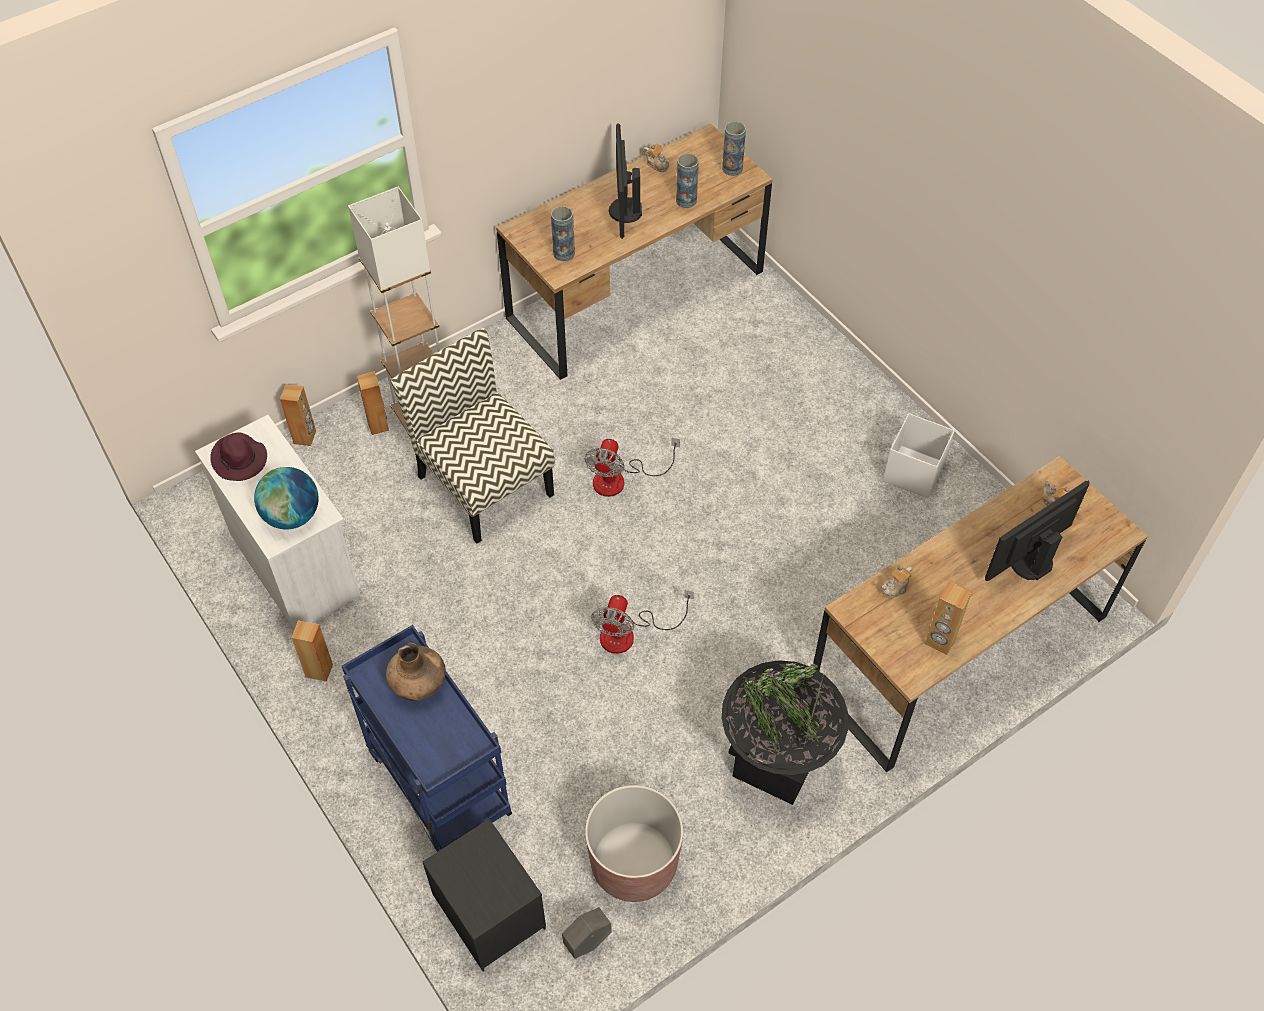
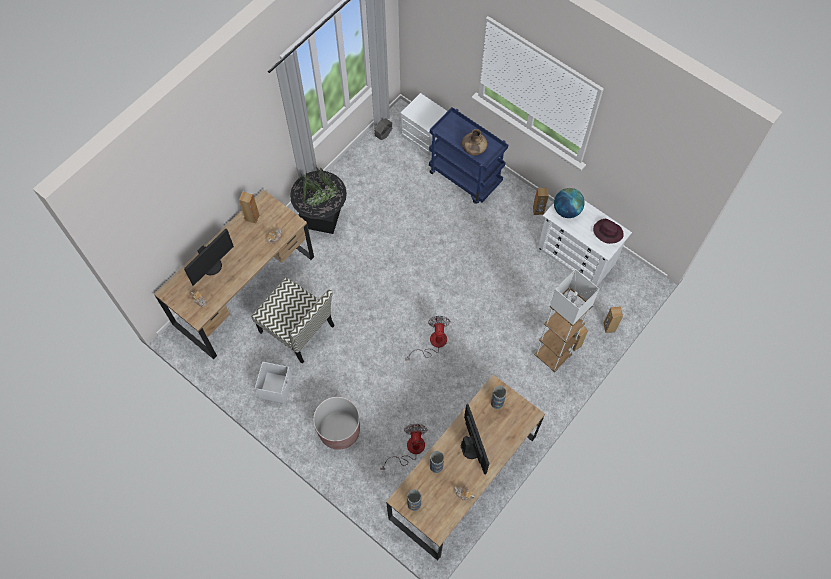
camera: 165 degrees right, 10 degrees up
(483, 484) = (503, 323): chair -> chair (298, 329)
(487, 913) = (425, 136): black nightstand -> white nightstand
(629, 634) = (403, 261): fan -> fan (410, 449)
(634, 863) = (373, 166): brown planter -> brown planter (339, 430)

